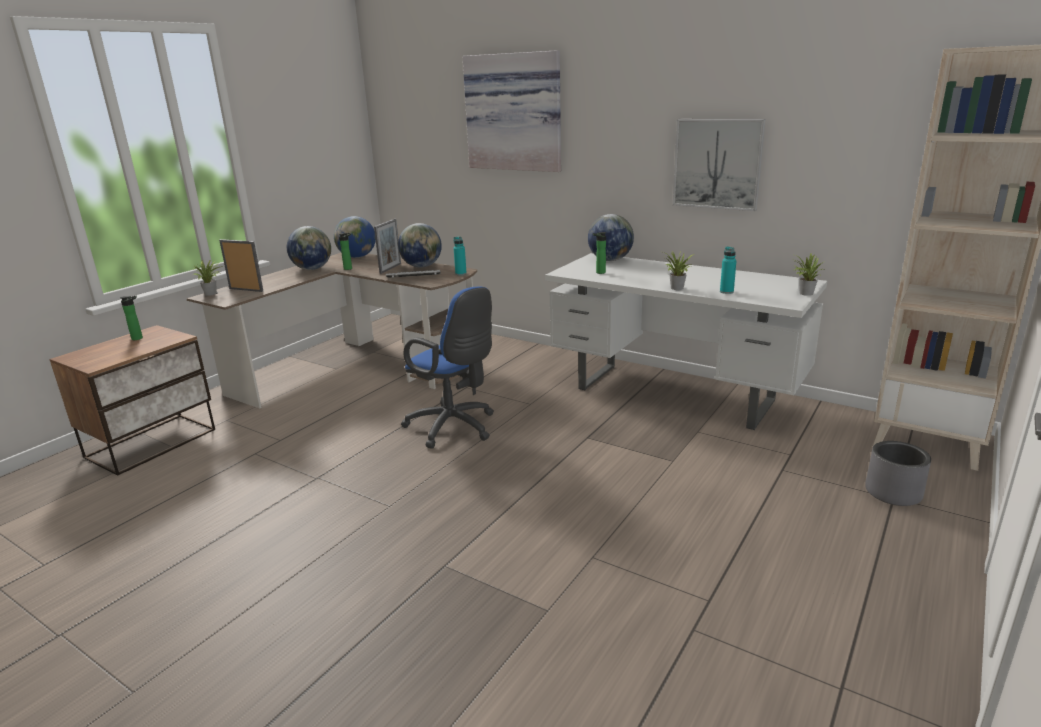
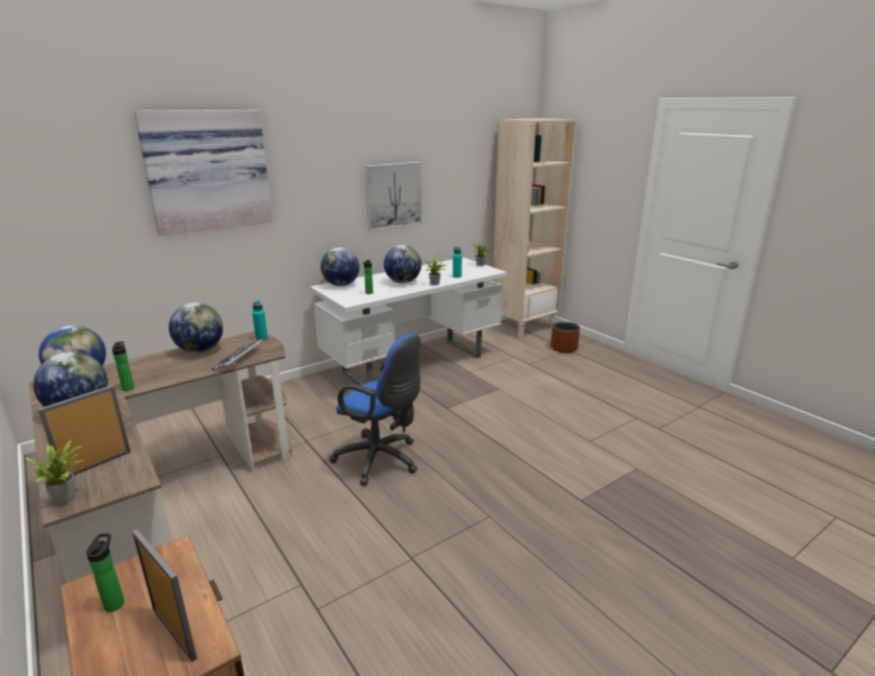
camera: 70 degrees left, 0 degrees up
(390, 268) = (176, 365): picture frame -> picture frame (174, 633)
(455, 428) = (381, 460): blue office chair -> blue office chair turned 60 degrees clockwise
(659, 276) = (403, 282): none -> globe
(893, 493) = (564, 348): grey planter -> brown planter

